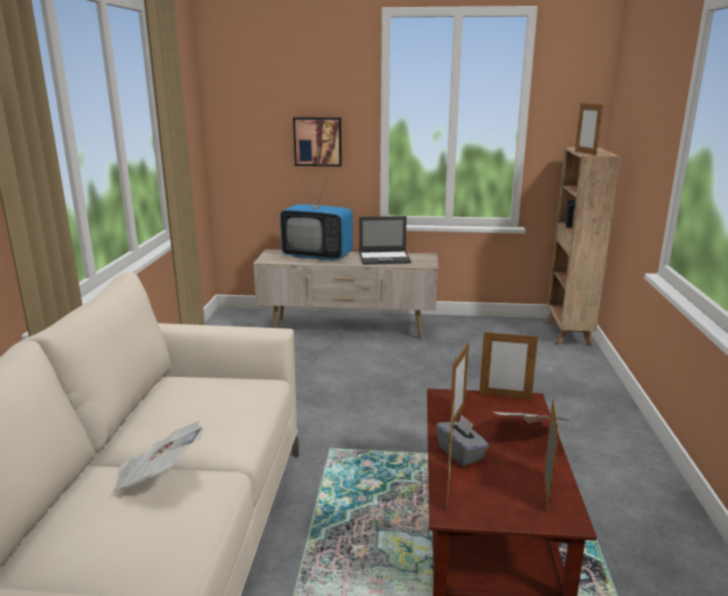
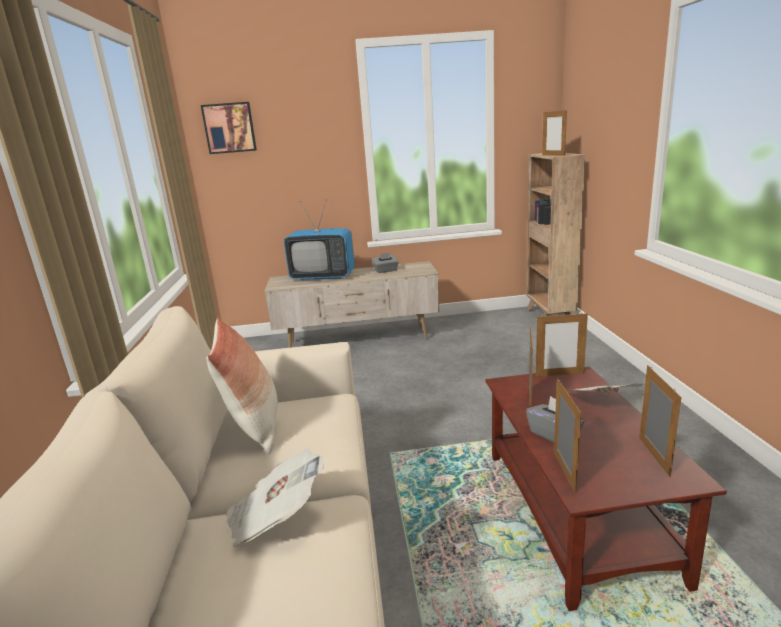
camera: 10 degrees left, 0 degrees up
(179, 396) = (255, 426): none -> pillow
(318, 141) = (307, 170): picture -> picture (229, 128)
(385, 258) = (386, 270): laptop -> grey tissue box

